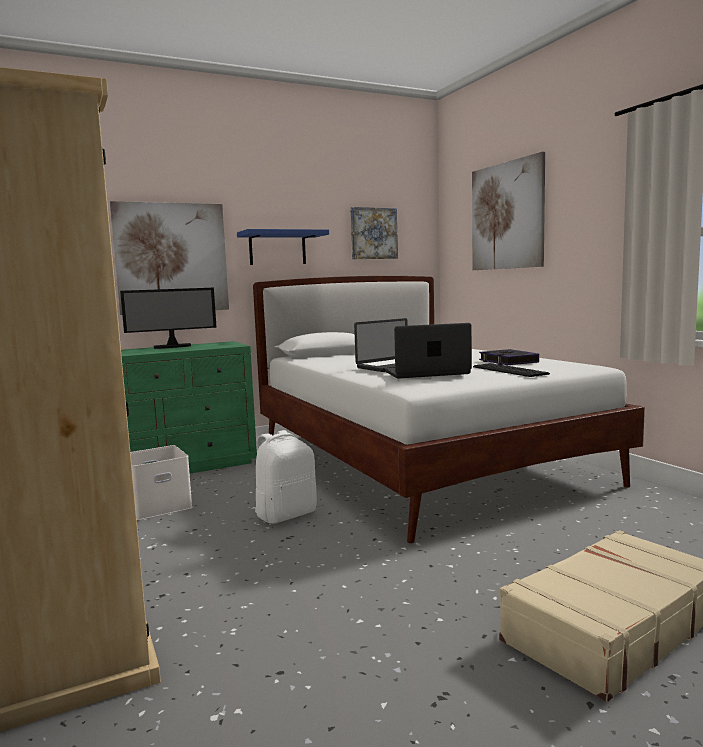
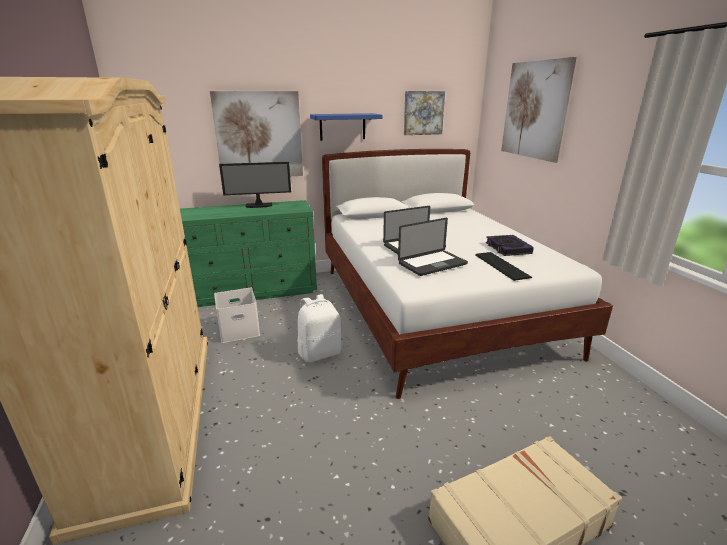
camera: 10 degrees right, 15 degrees up
(427, 373) = (432, 264): laptop -> laptop turned 150 degrees clockwise

